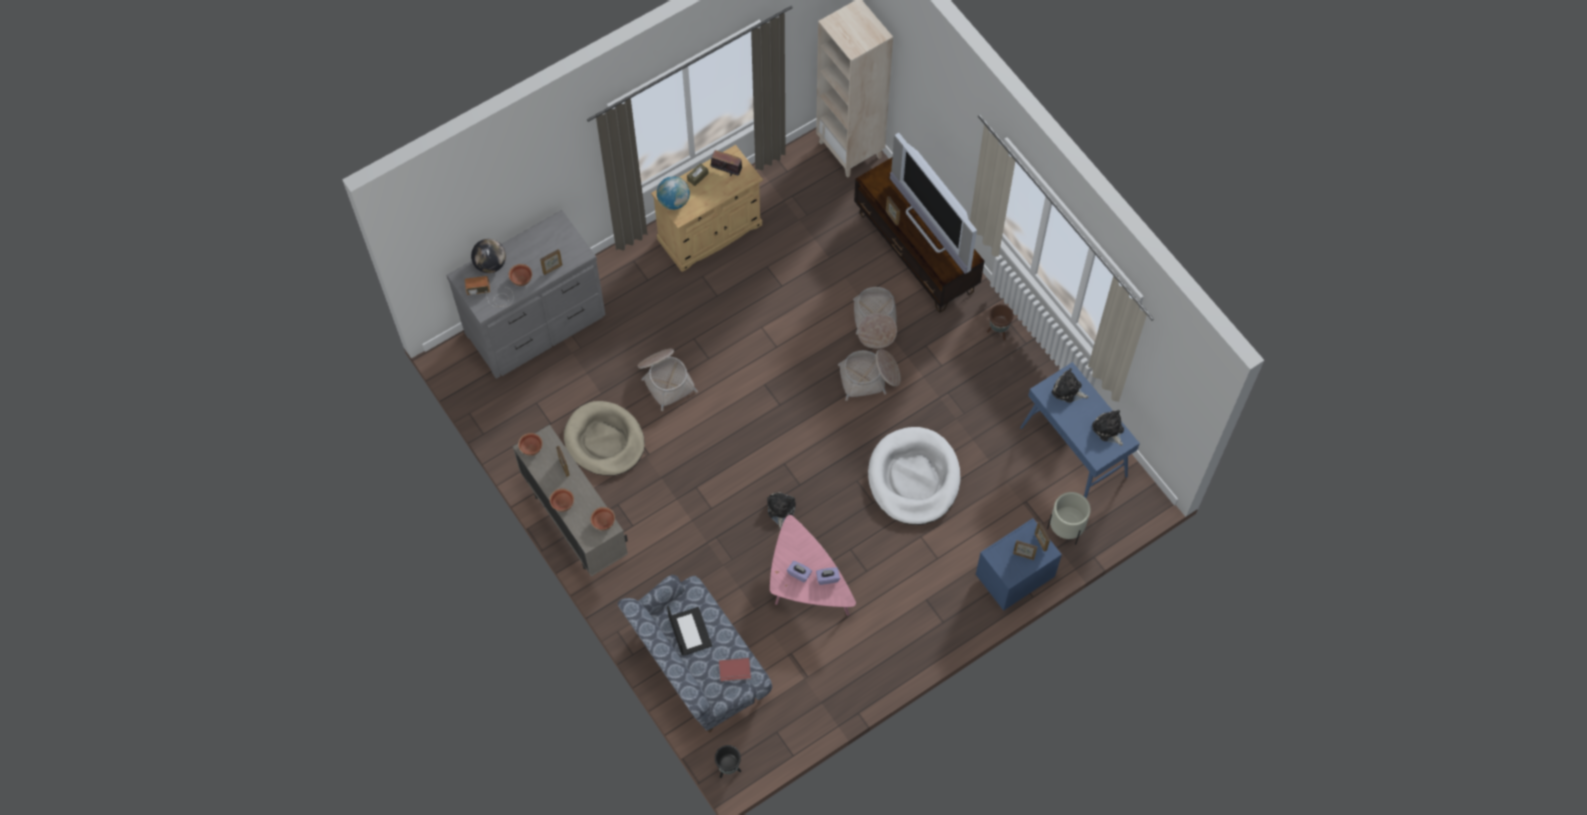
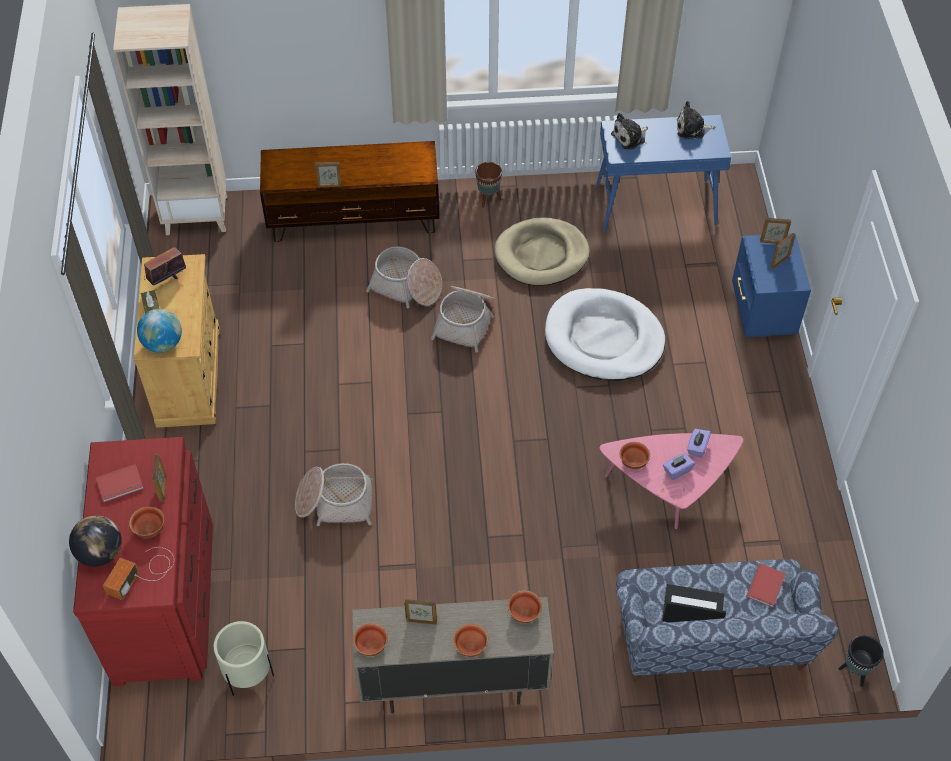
camera: 60 degrees left, 10 degrees down
(537, 325) = (166, 600): grey dresser -> red dresser
(541, 245) = (120, 485): none -> red book
(604, 441) = (367, 601): beige dog bed -> beige dog bed (541, 255)
(780, 510) = (567, 470): plush toy -> none
(789, 542) = (633, 462): none -> bowl
(931, 227) = (365, 162): television -> none
(1065, 529) = (733, 249): beige planter -> beige planter (248, 675)

